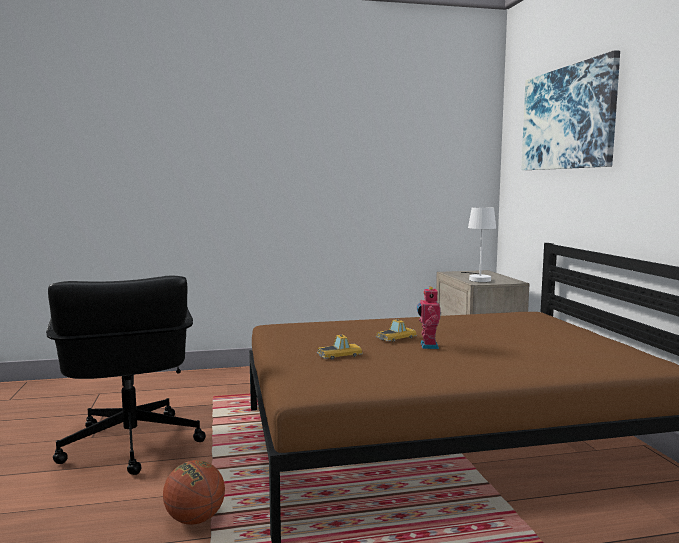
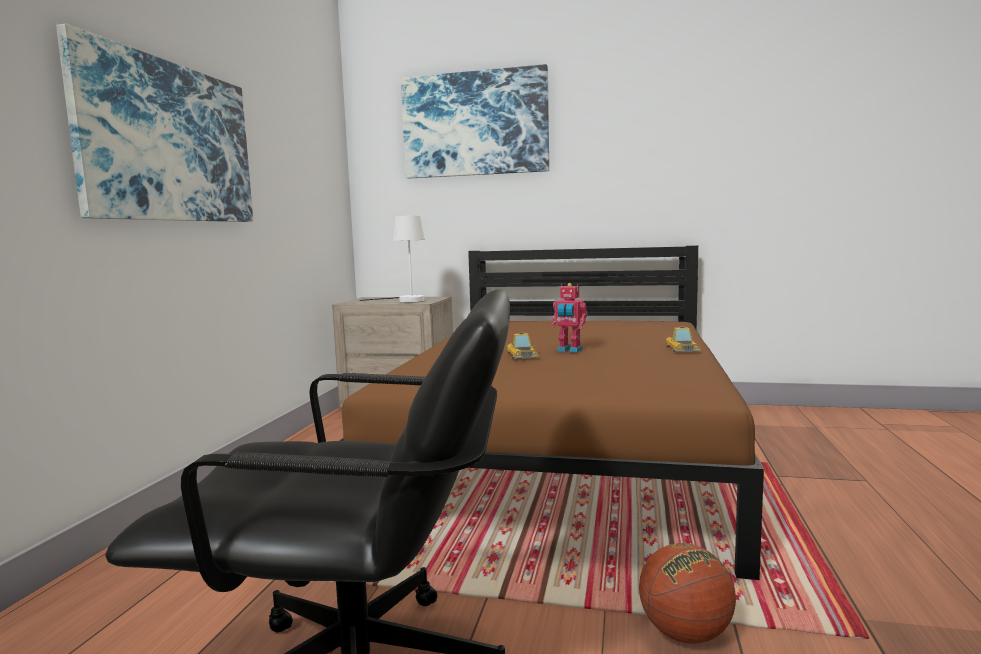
camera: 65 degrees left, 0 degrees up
(289, 166) = (169, 143): none -> picture
(340, 355) = (566, 375): toy car -> toy car (682, 348)

